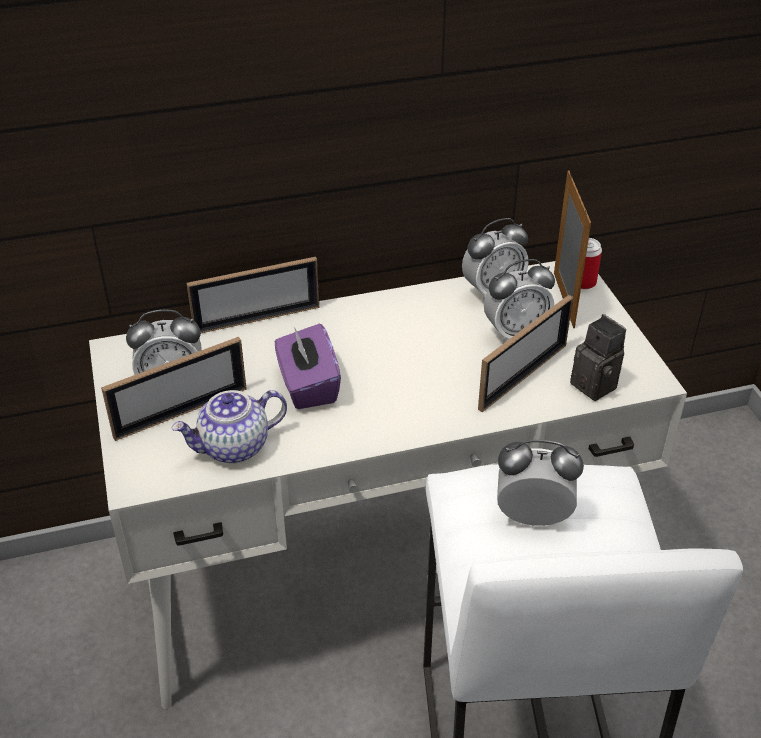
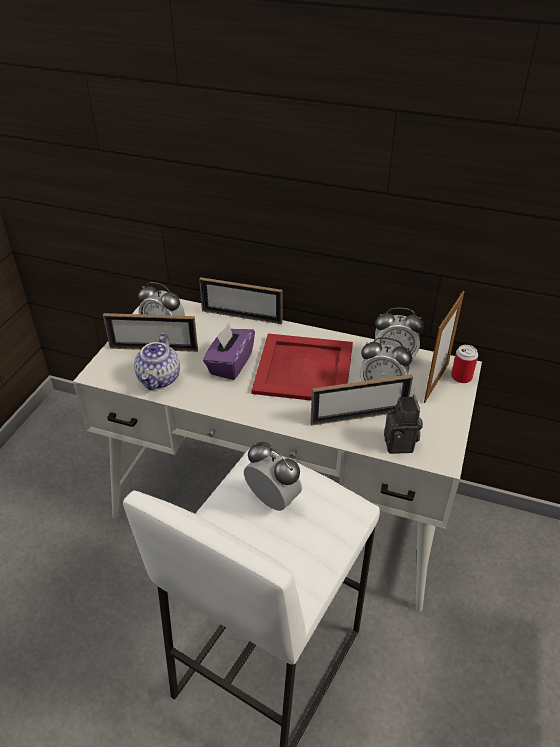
camera: 35 degrees right, 0 degrees up
(234, 447) = (159, 379): teapot -> teapot turned 90 degrees counterclockwise
(402, 349) = (303, 368): none -> red tray

